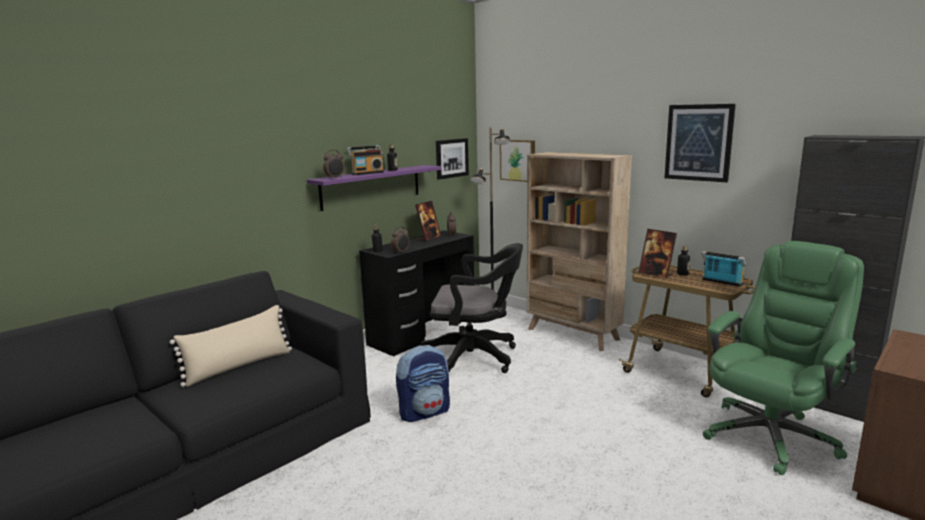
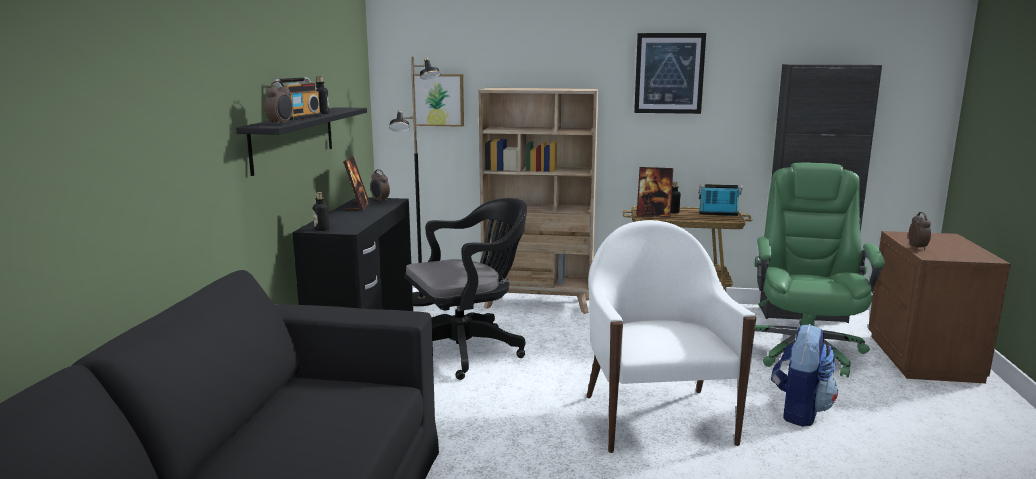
camera: 35 degrees left, 0 degrees up
(239, 366) = (281, 418): beige pillow -> none
(371, 186) = (293, 138): purple shelf -> black shelf
(401, 252) = (359, 226): alarm clock -> alarm clock (918, 248)
(425, 412) = (490, 422): backpack -> backpack (799, 411)
(451, 158) = (353, 99): picture -> none
(543, 449) = (657, 418): none -> white armchair

